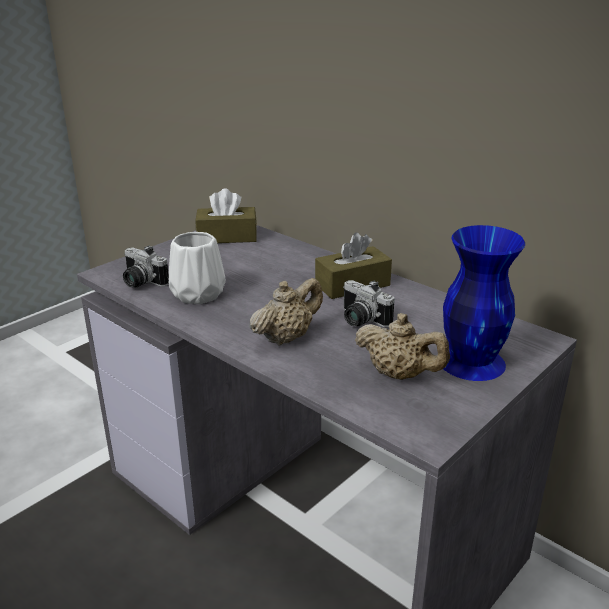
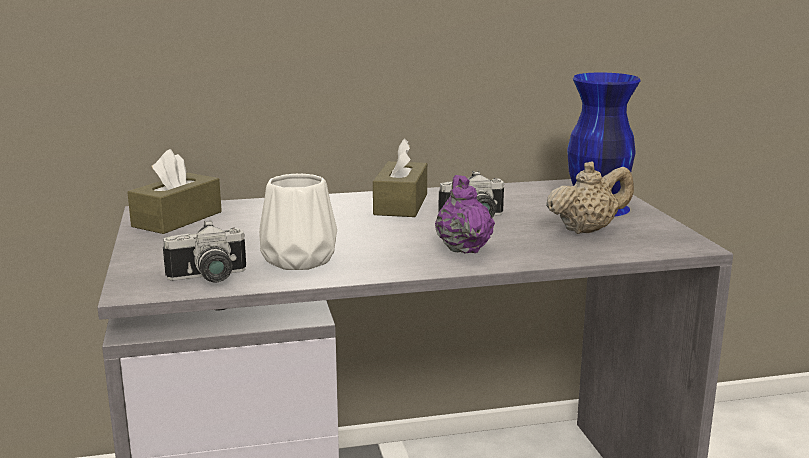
camera: 55 degrees left, 10 degrees down
(286, 337) = (463, 248): beige teapot -> purple teapot

